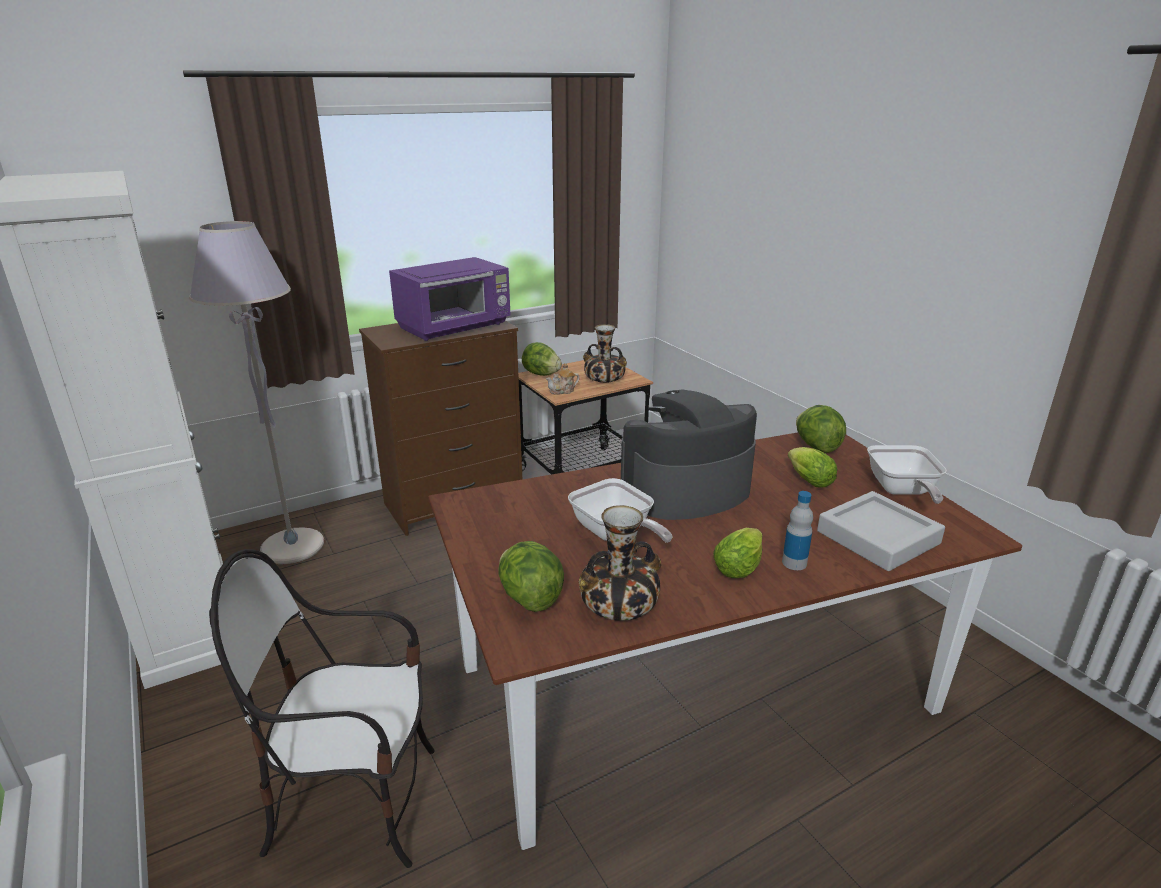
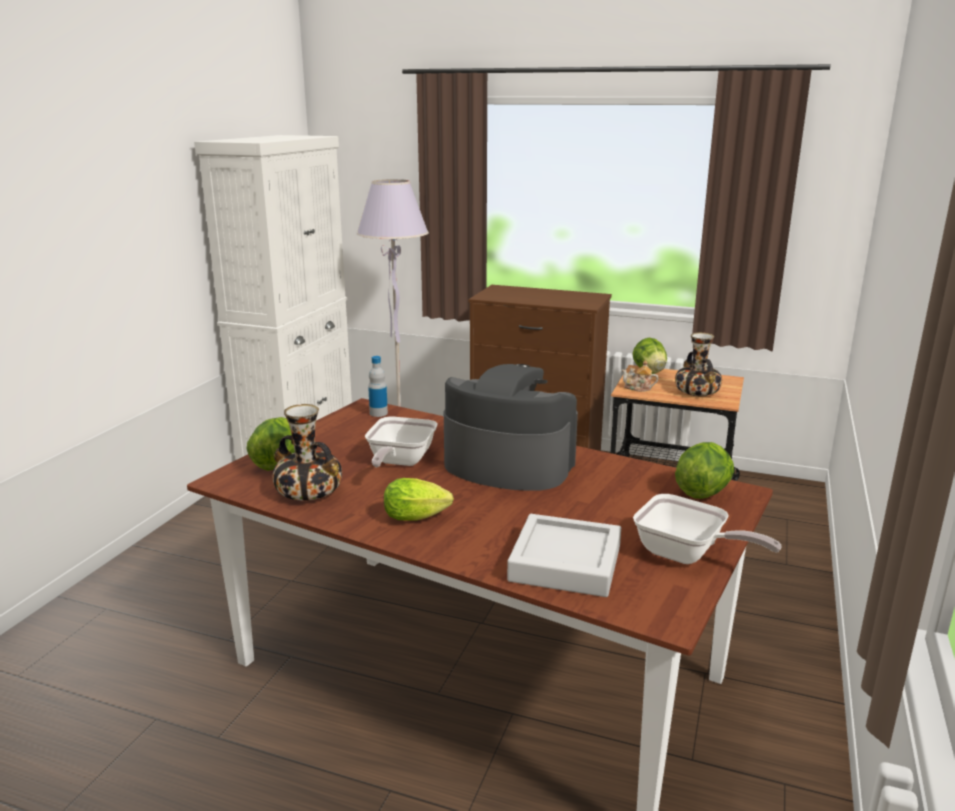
camera: 50 degrees right, 5 degrees down
(356, 804) = (219, 584): chair -> none
(455, 327) = (552, 298): purple microwave -> none
(794, 563) = (458, 537): bottle -> bottle (378, 413)
(807, 480) = (621, 505): lettuce -> none
(902, 491) = (687, 555): frying pan -> frying pan turned 105 degrees counterclockwise

